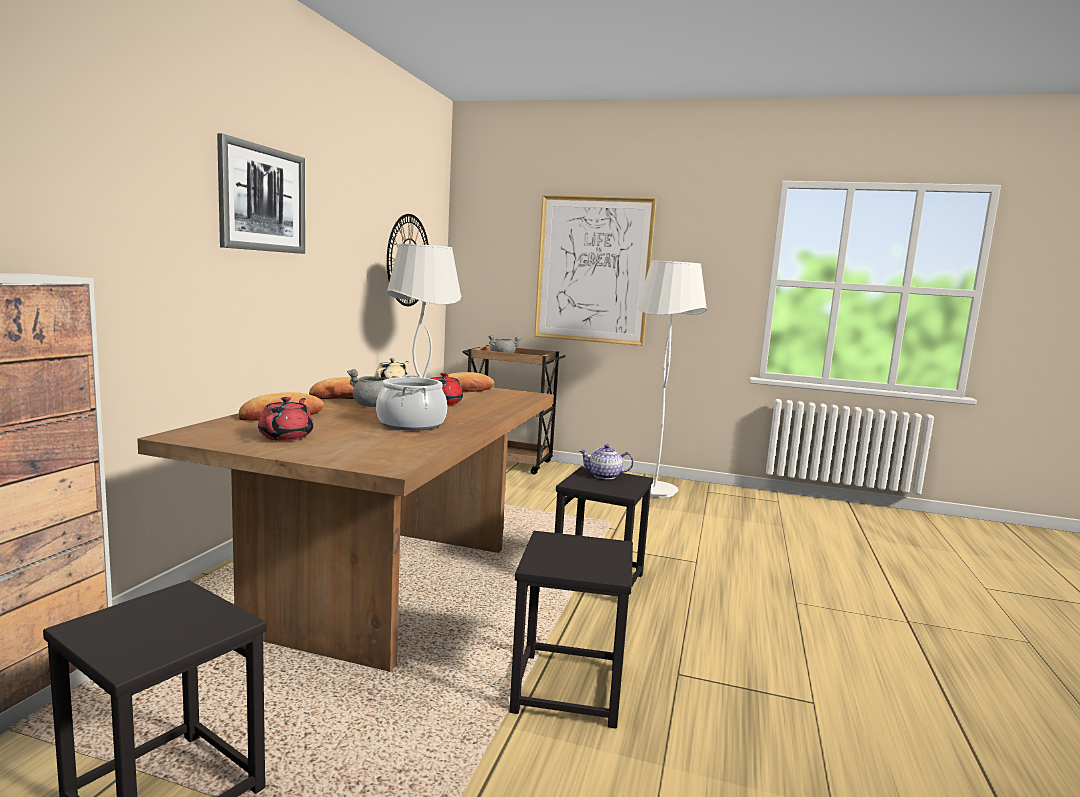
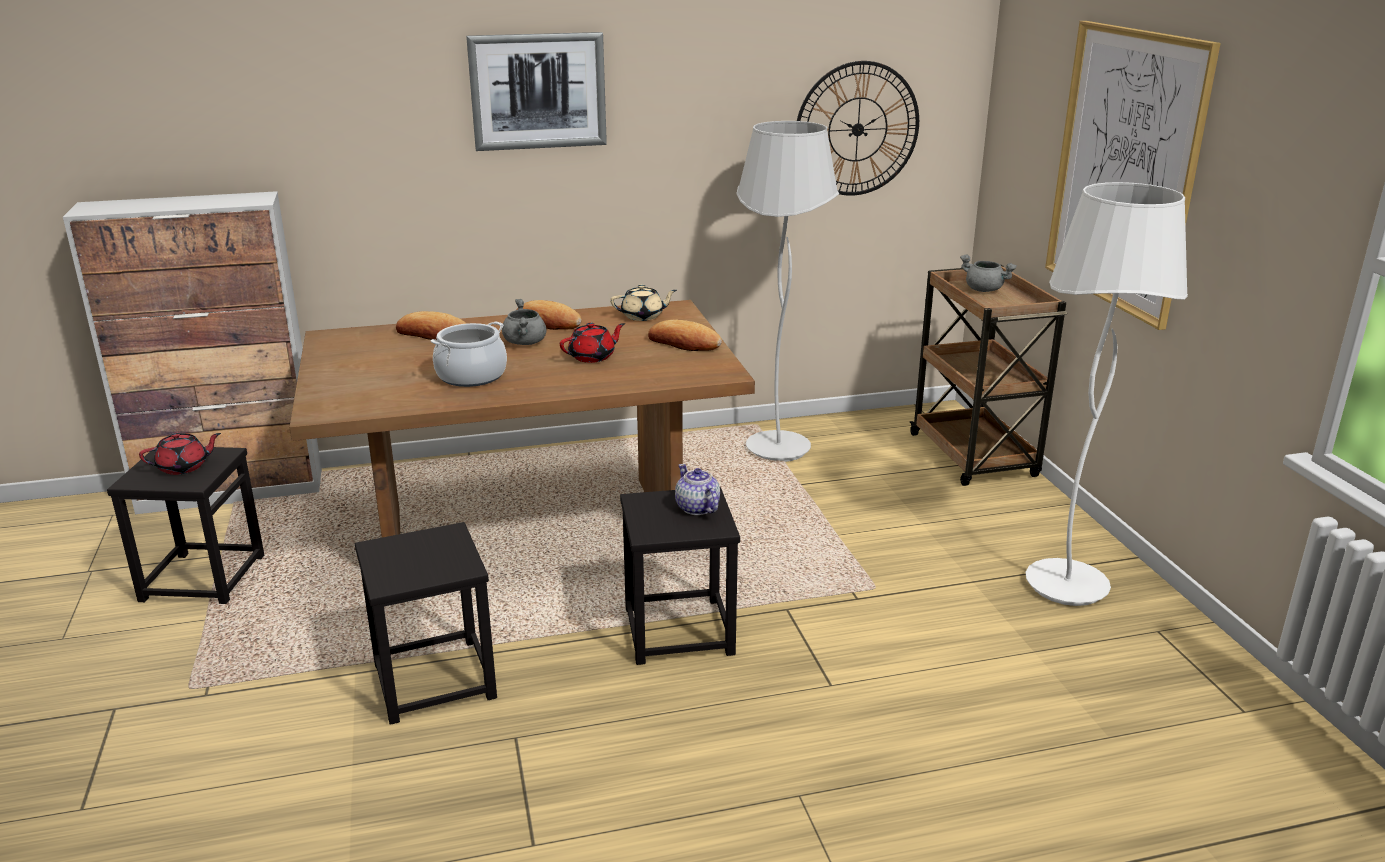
camera: 60 degrees right, 15 degrees up
(287, 436) = (365, 359): red teapot -> red teapot (184, 467)

